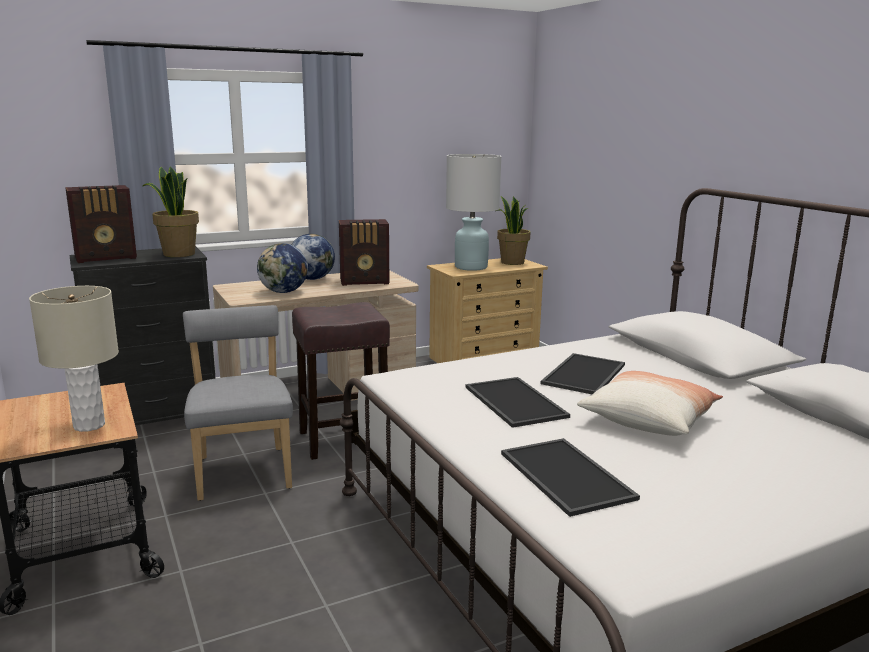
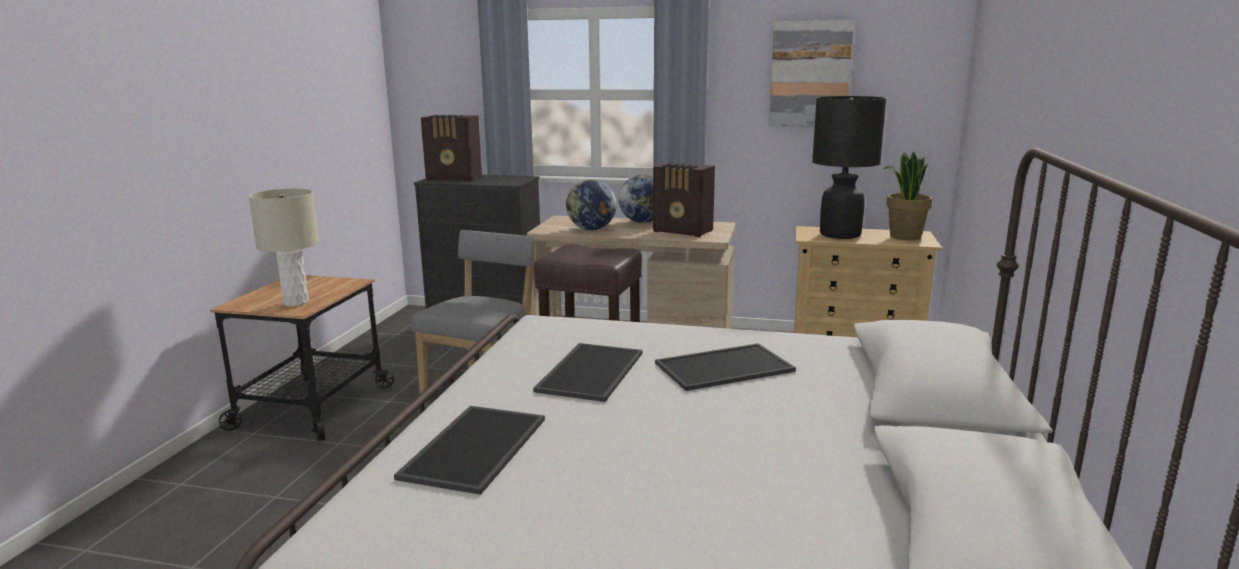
camera: 40 degrees right, 0 degrees up
(178, 254) = (506, 181): potted plant -> none
(428, 136) = (810, 74): none -> picture
(470, 267) = (840, 234): white table lamp -> black table lamp
(649, 419) = (680, 431): pillow -> none

